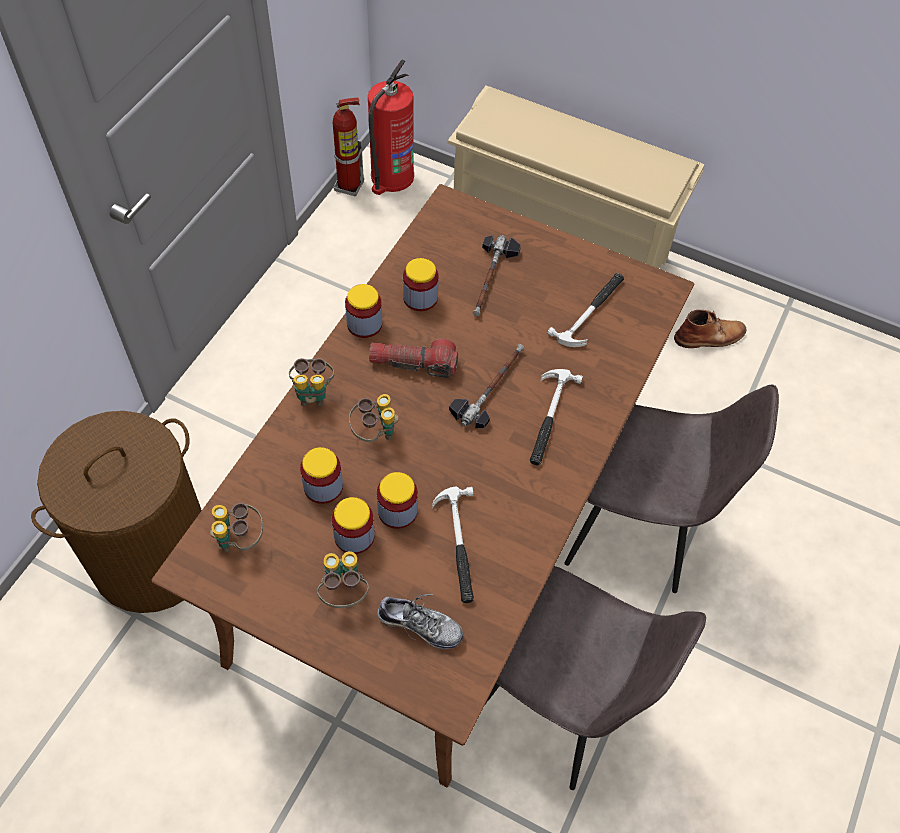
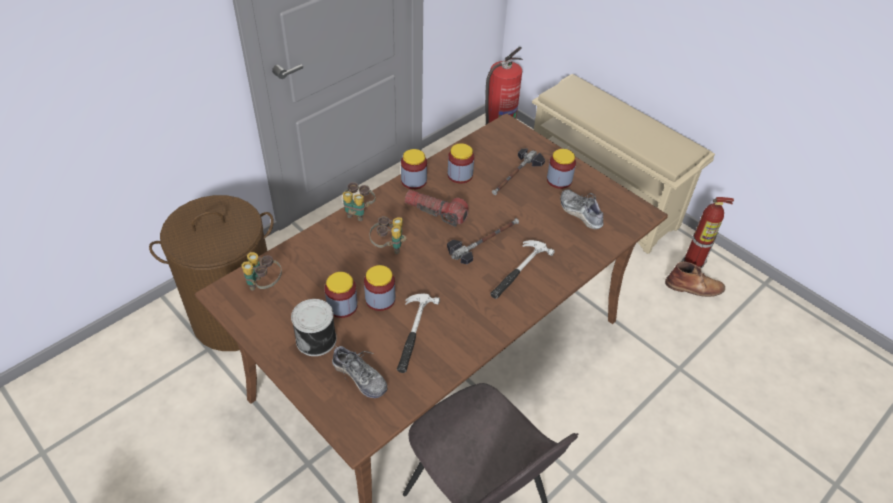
camera: 20 degrees right, 10 degrees down
(323, 486) = (336, 269): jar -> jar (559, 180)
(344, 592) = (317, 339): binoculars -> can
(349, 186) = (468, 130): fire extinguisher -> fire extinguisher (693, 264)
(591, 311) = (580, 213): hammer -> shoe
(635, 525) = (586, 399): grey chair -> none

